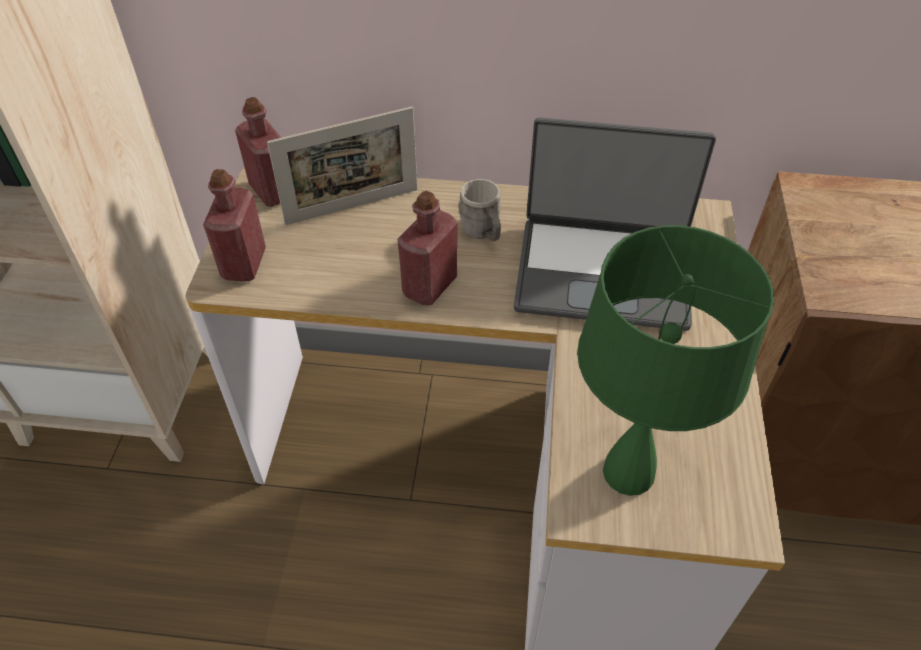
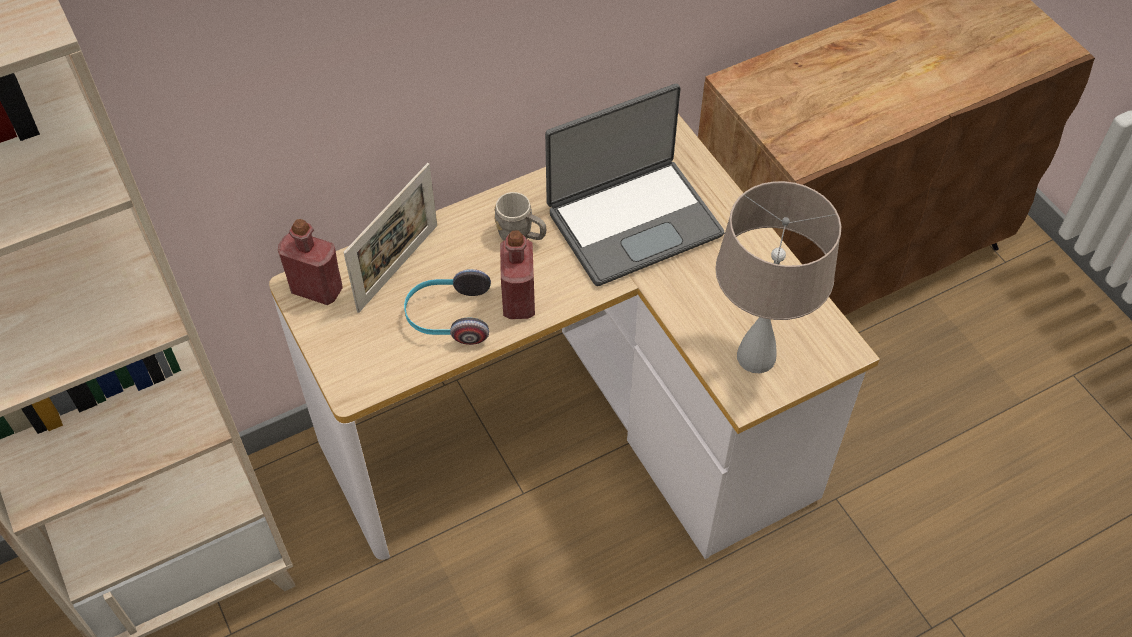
camera: 35 degrees left, 5 degrees up
(244, 264) = (357, 363): red bottle -> none
(354, 268) = (448, 318): none -> headphones
(627, 472) = (755, 357): green table lamp -> beige table lamp

